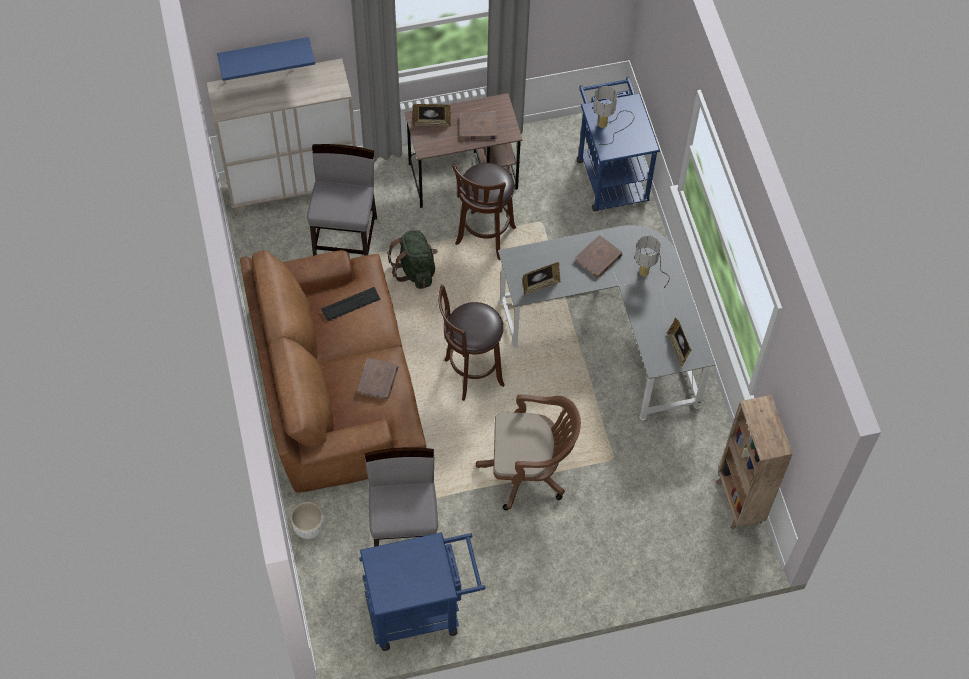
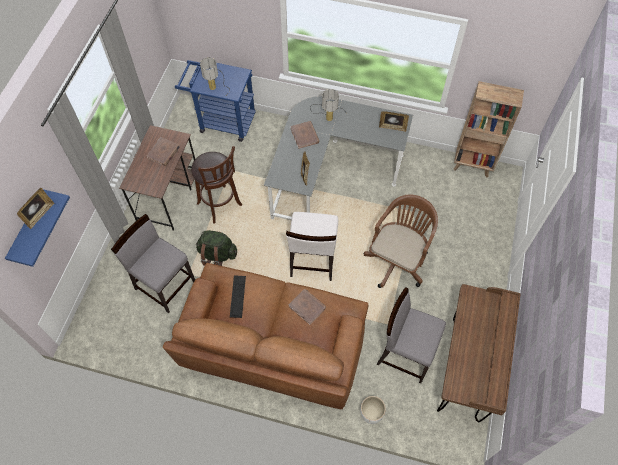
camera: 60 degrees left, 0 degrees up
(293, 187) = (102, 298): beige cabinet -> none
(421, 610) = (465, 369): blue cart -> brown desk
(431, 123) = (140, 176): picture frame -> picture frame (39, 214)
(470, 374) = (312, 260): brown stool -> white chair

